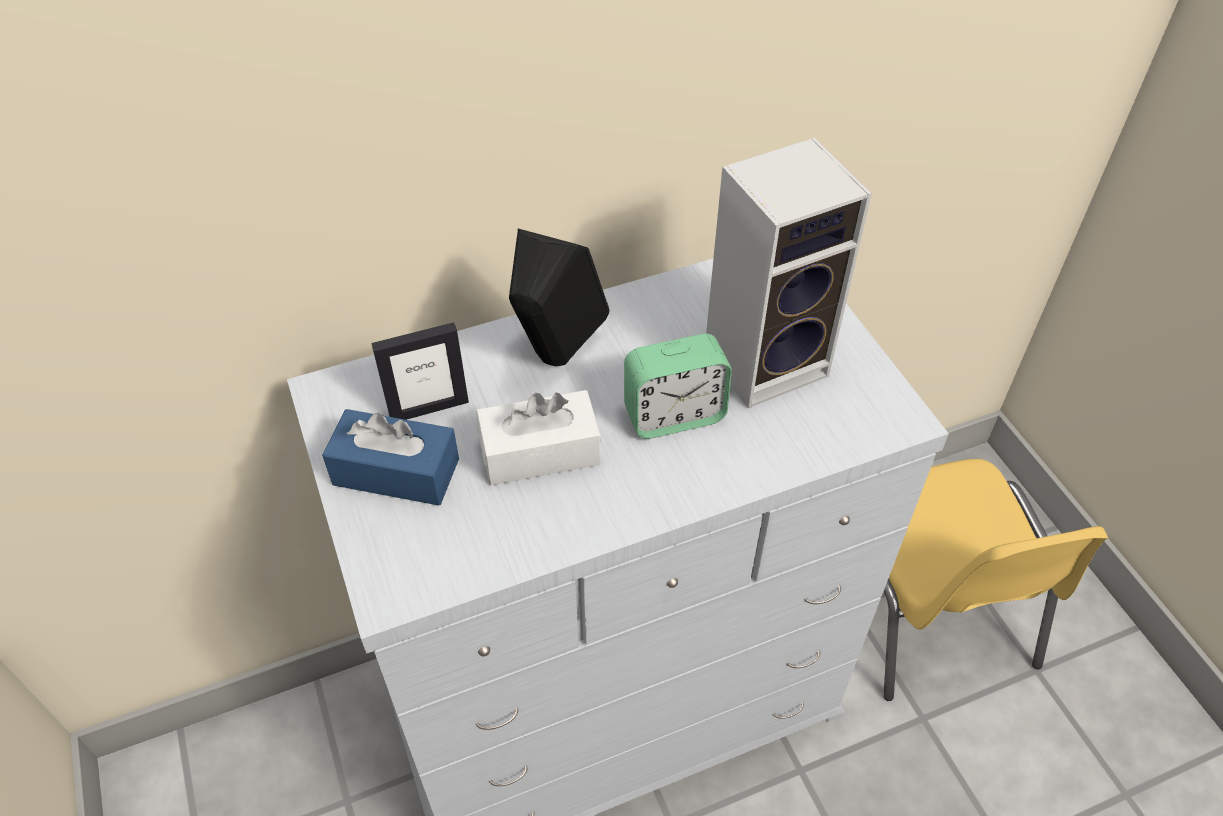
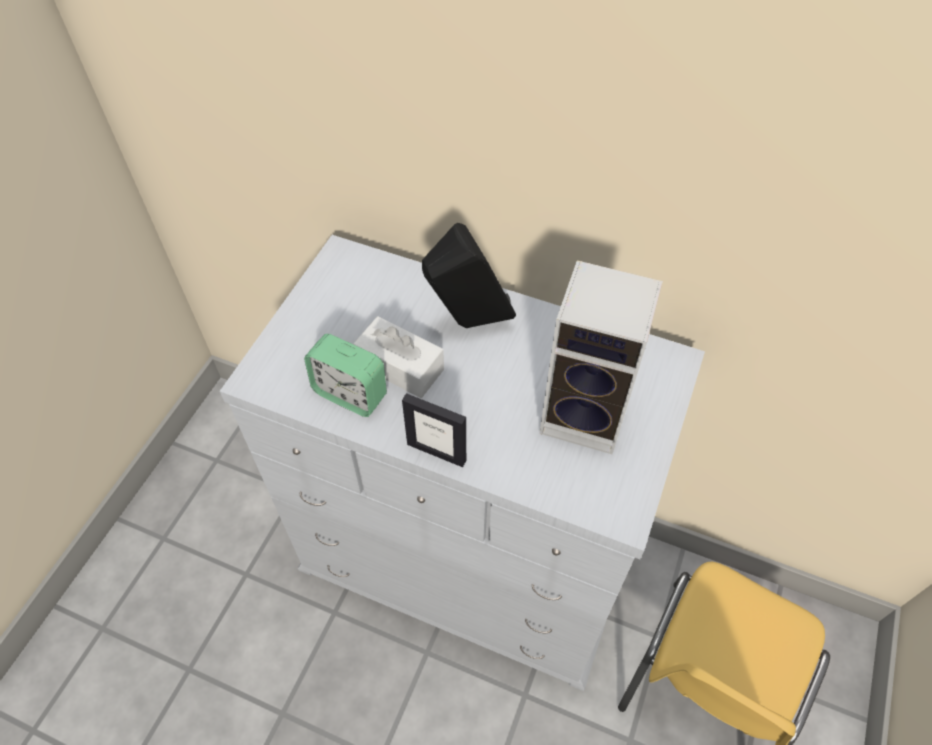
camera: 45 degrees right, 5 degrees up
(396, 472) = (324, 321): blue tissue box -> none
(429, 408) = (376, 300): picture frame -> picture frame (436, 452)
(674, 415) = (493, 403): alarm clock -> alarm clock (350, 394)

